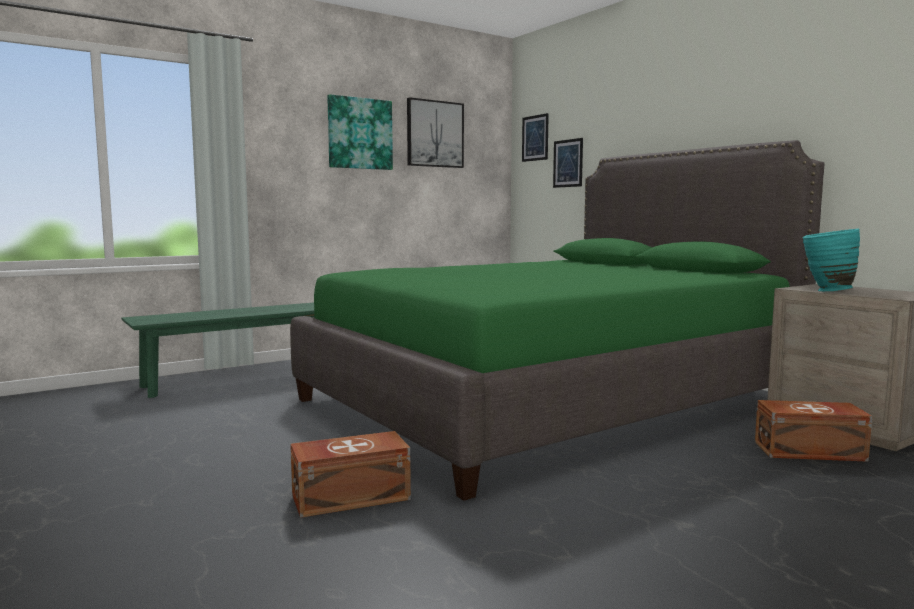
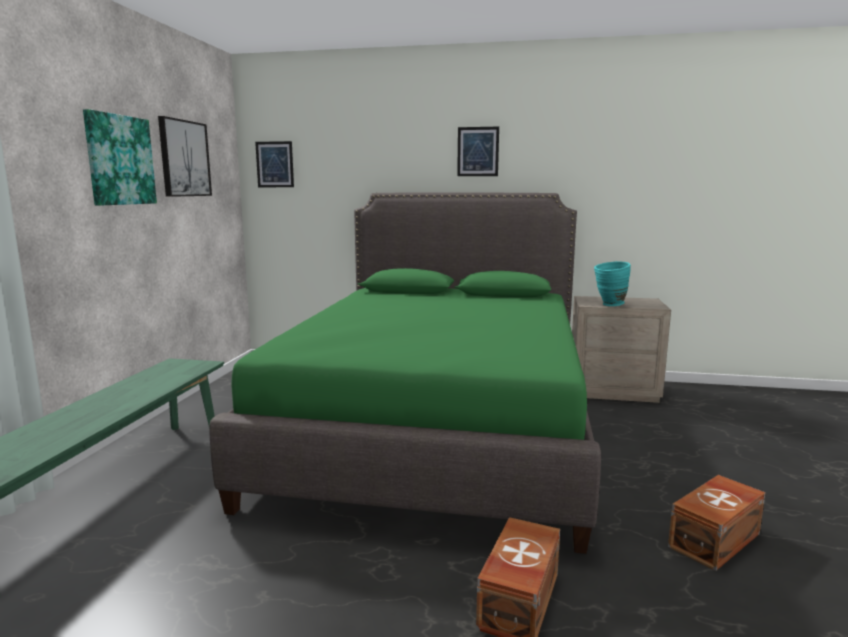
camera: 45 degrees left, 5 degrees up
(568, 163) = (321, 193): picture -> picture (478, 151)
(811, 451) = (636, 417): brown storage box -> brown storage box (716, 540)

